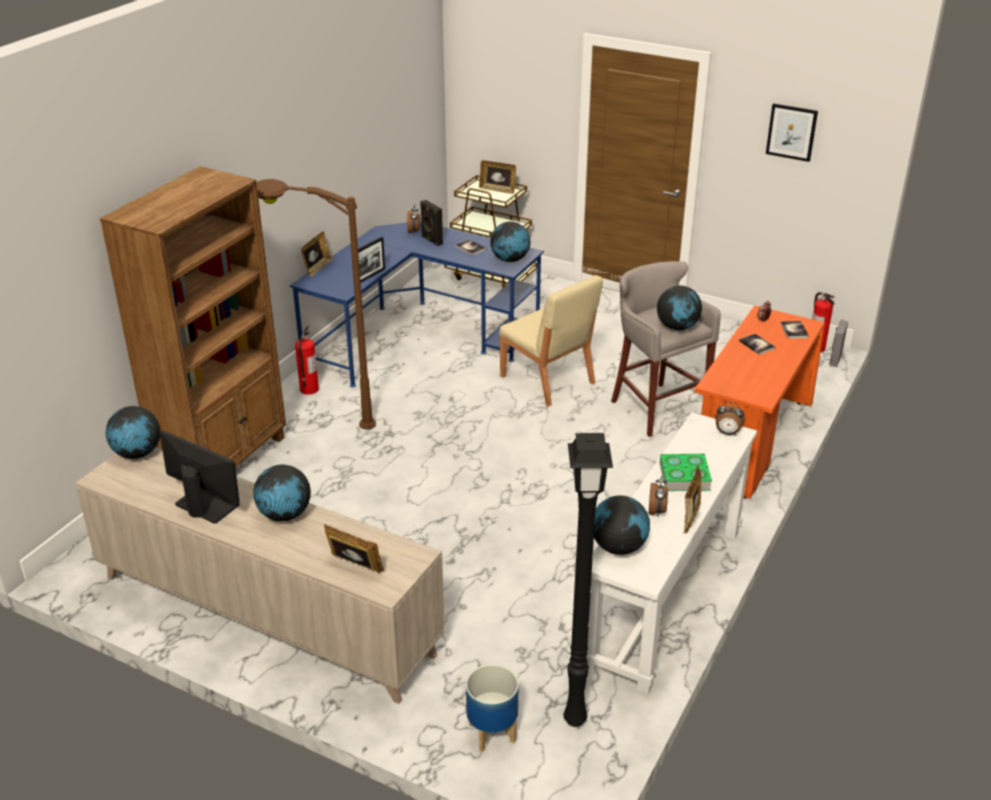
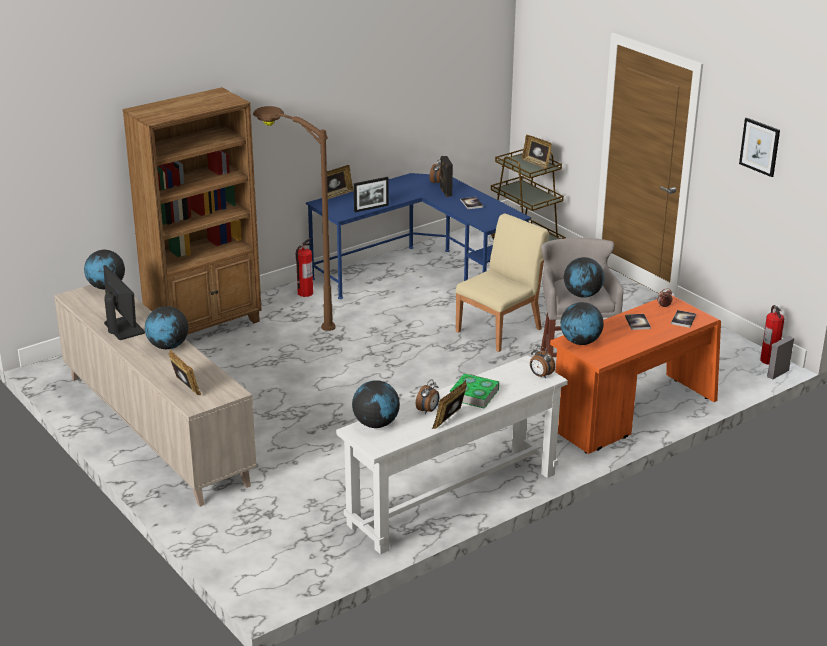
camera: 25 degrees right, 5 degrees down
(492, 733) = (247, 542): planter -> none
(510, 260) = (495, 218): globe -> globe (580, 342)
(548, 380) = (500, 330): beige chair -> beige chair turned 120 degrees counterclockwise
(573, 721) = (311, 553): black floor lamp -> none

